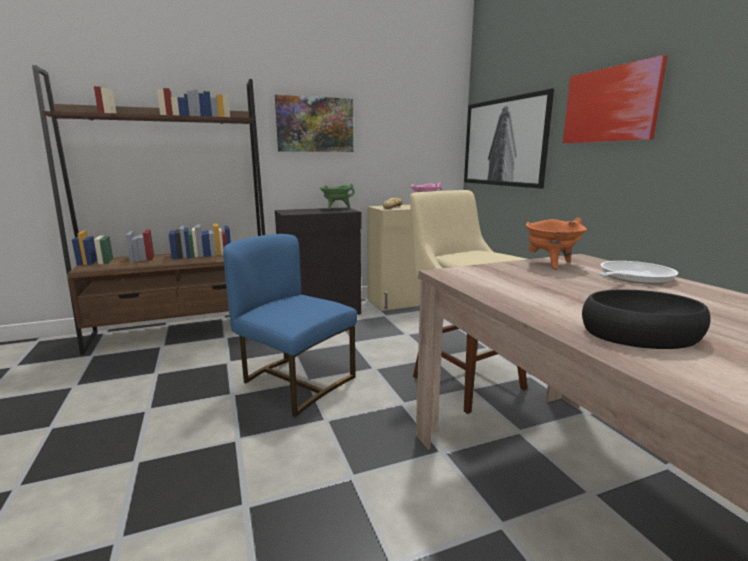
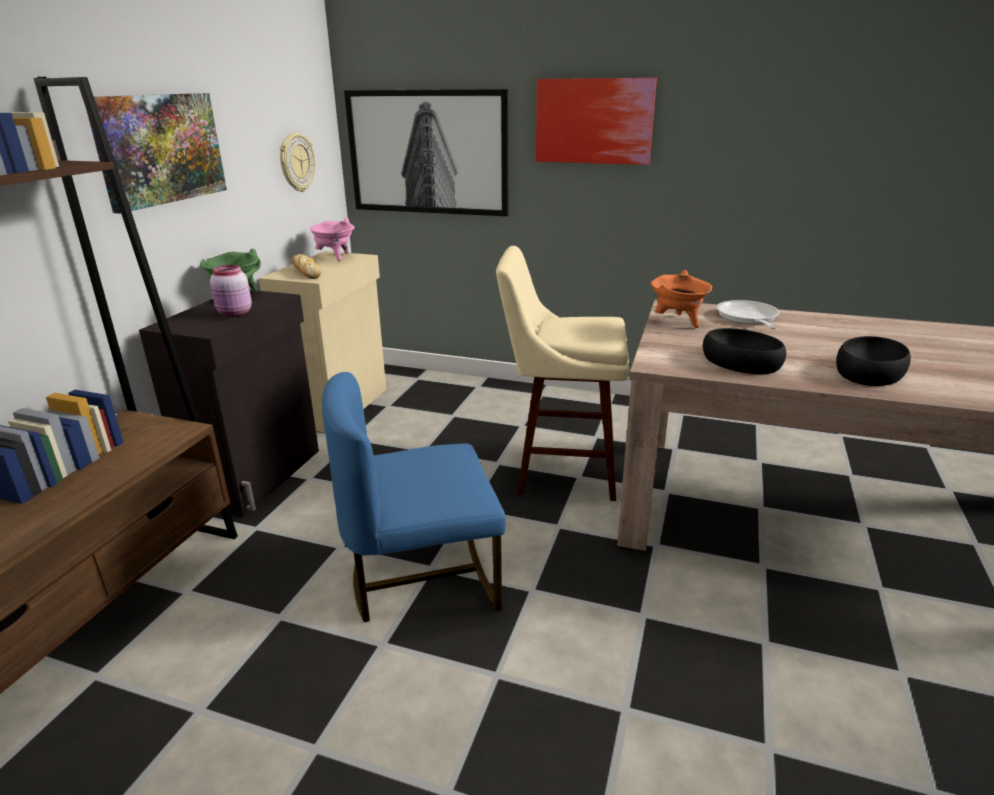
camera: 50 degrees left, 10 degrees up
(316, 211) = (235, 313): none -> pink jar
(419, 146) = (296, 162): none -> wall clock
(518, 289) = (740, 362): none -> black bowl

